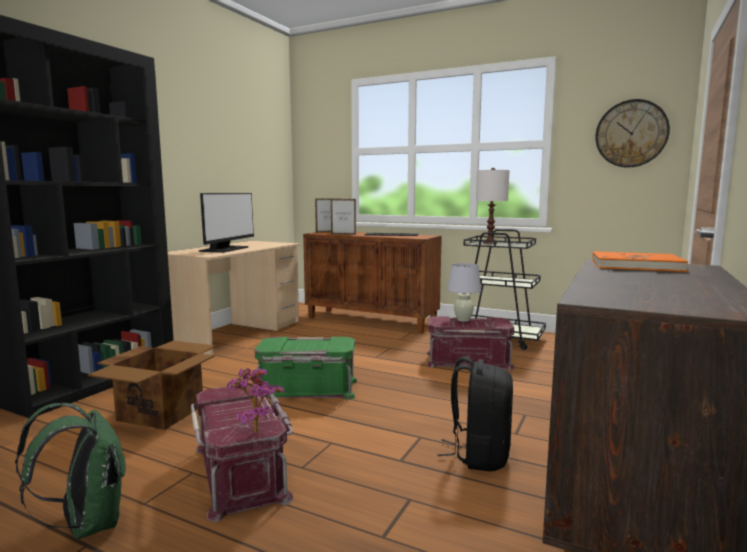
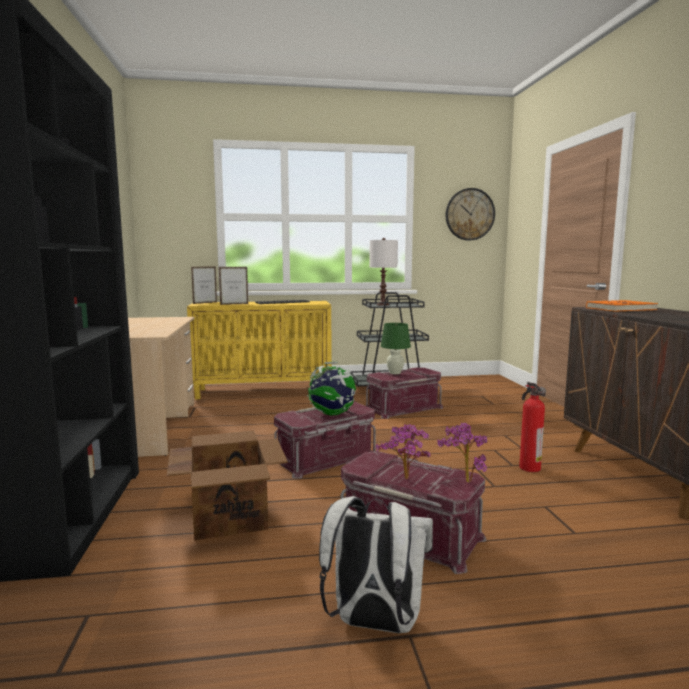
camera: 35 degrees left, 0 degrees up
(87, 524) = (373, 623): green backpack -> white backpack
(223, 415) = (405, 480): none -> potted plant
(225, 249) = (141, 328): monitor -> none
(307, 389) = (326, 458): green storage box -> red storage box
(309, 346) = (332, 414): none -> globe
(372, 320) = (264, 391): brown cabinet -> yellow cabinet
(463, 319) = (395, 373): white table lamp -> green table lamp
(479, 455) = (528, 467): black backpack -> fire extinguisher

